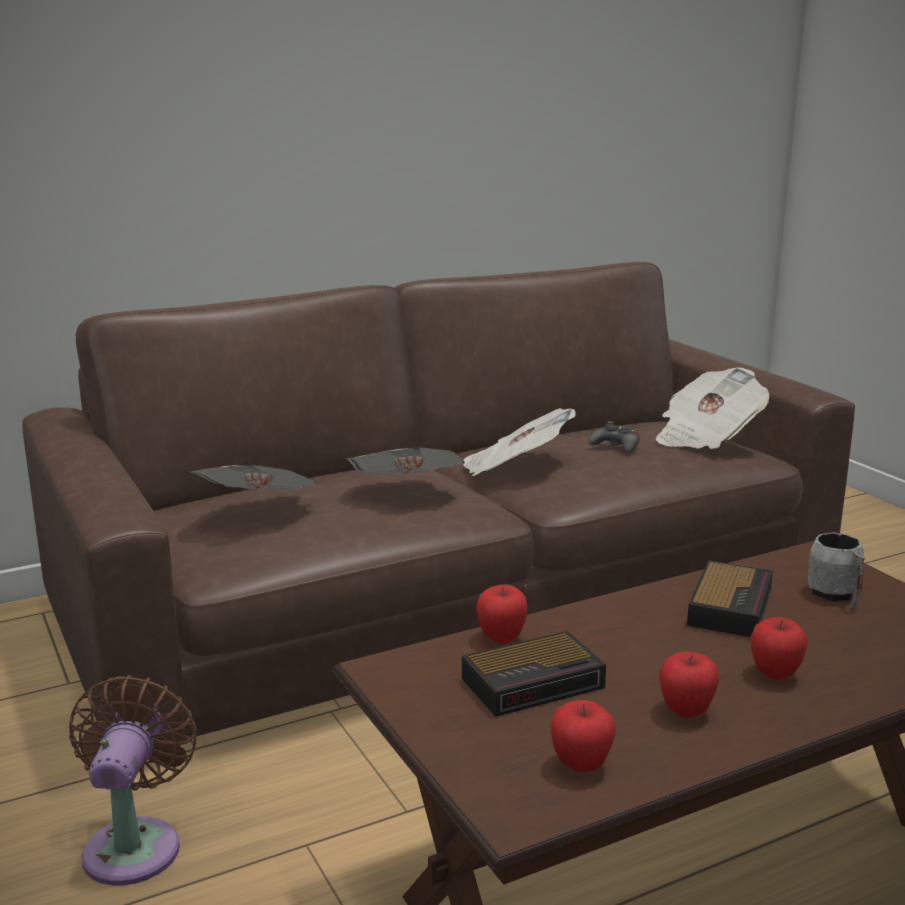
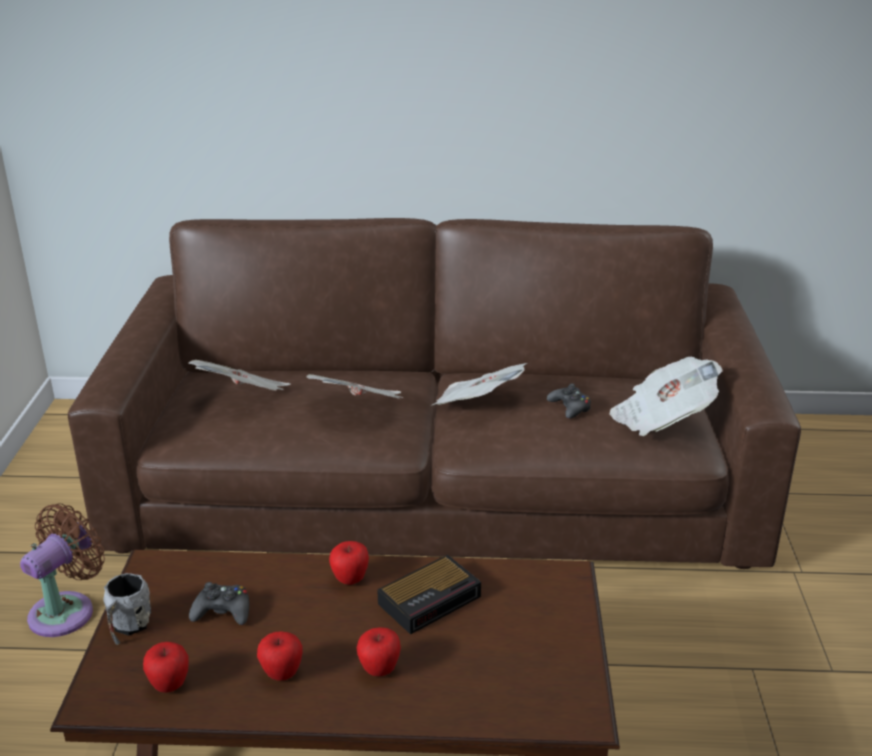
camera: 30 degrees right, 10 degrees up
(501, 638) = (246, 567): apple -> apple (350, 579)
(535, 682) = (223, 611): alarm clock -> black game controller
(836, 596) = (524, 620): grey mug -> grey mug (128, 628)

